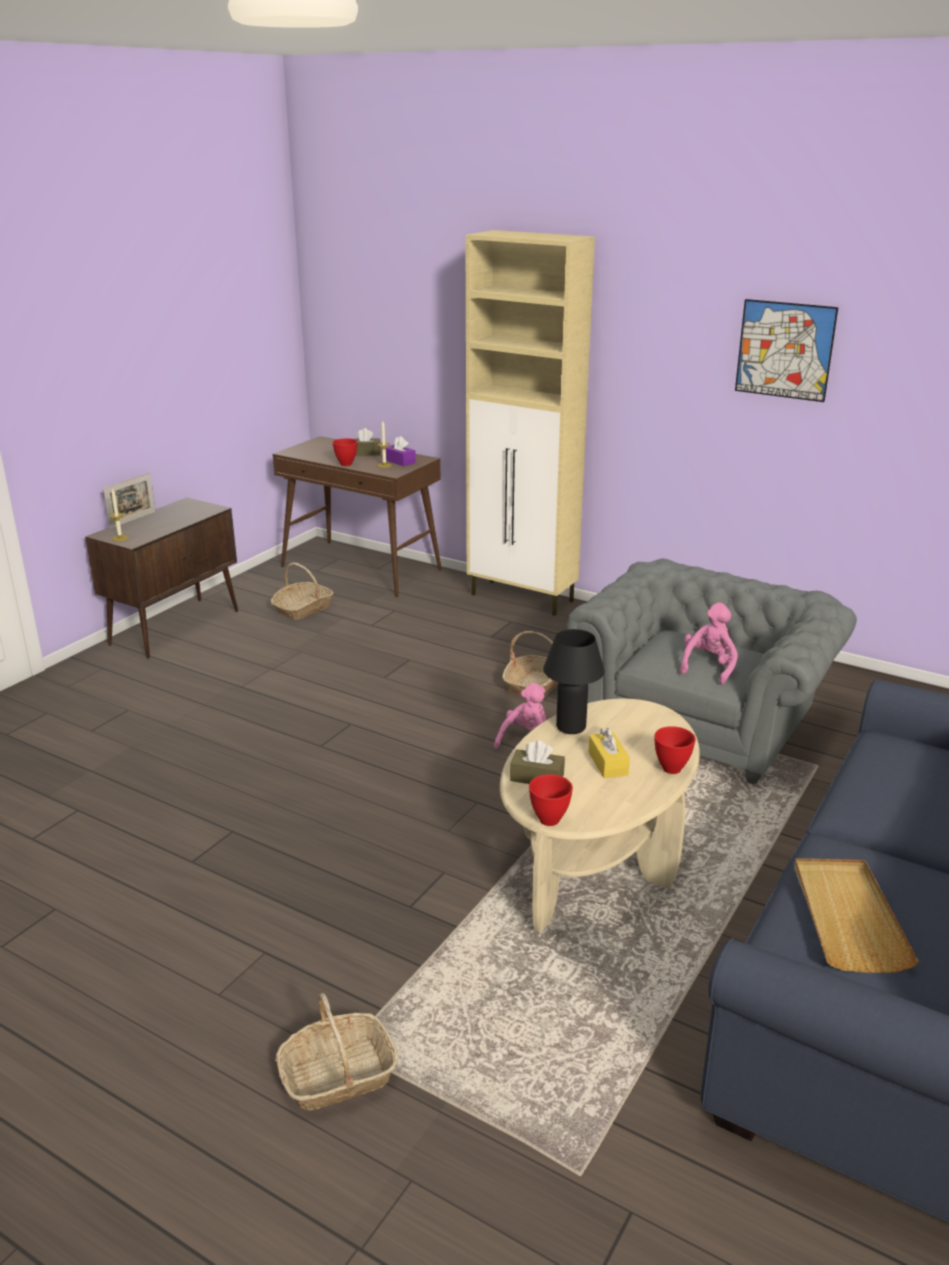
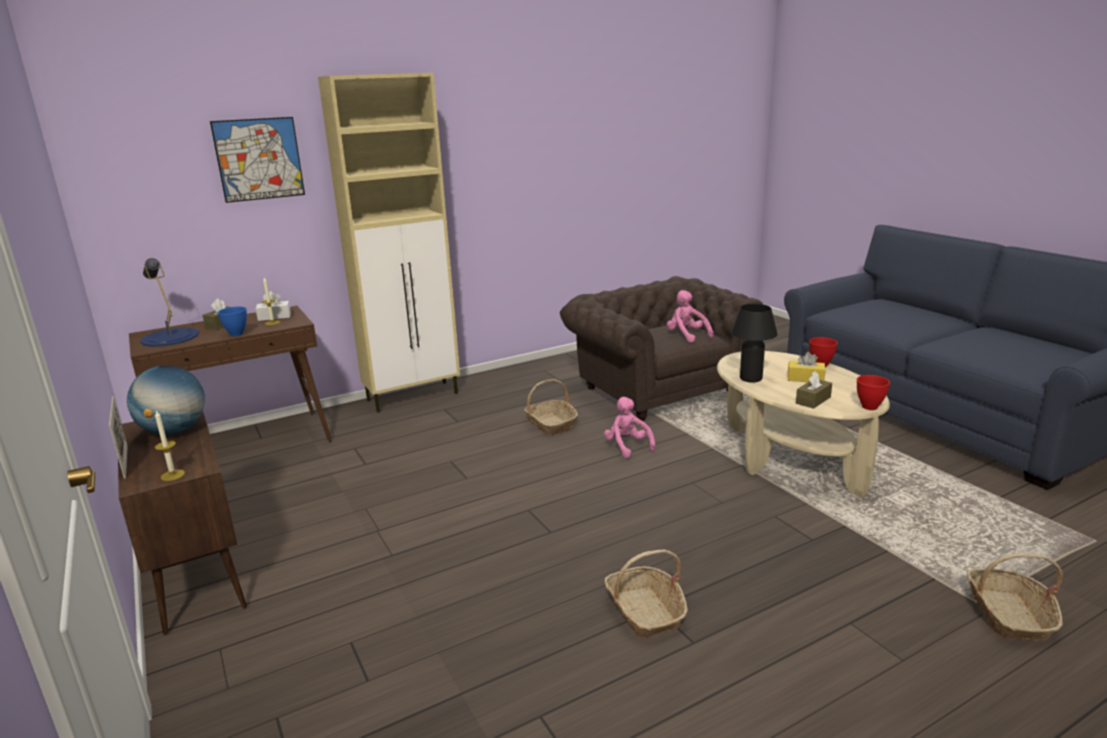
camera: 60 degrees left, 5 degrees down
(185, 515) = (174, 431): none -> globe
(303, 609) = (280, 490): basket -> basket (645, 611)
(320, 449) = (170, 337): none -> blue table lamp
(346, 464) = (236, 334): red bowl -> blue bowl
(400, 461) = (274, 317): purple tissue box -> white tissue box
(703, 725) = (657, 389): grey armchair -> brown armchair
(785, 350) = (563, 141): picture -> picture (259, 159)
(847, 917) = (1006, 355): beige tray -> none

